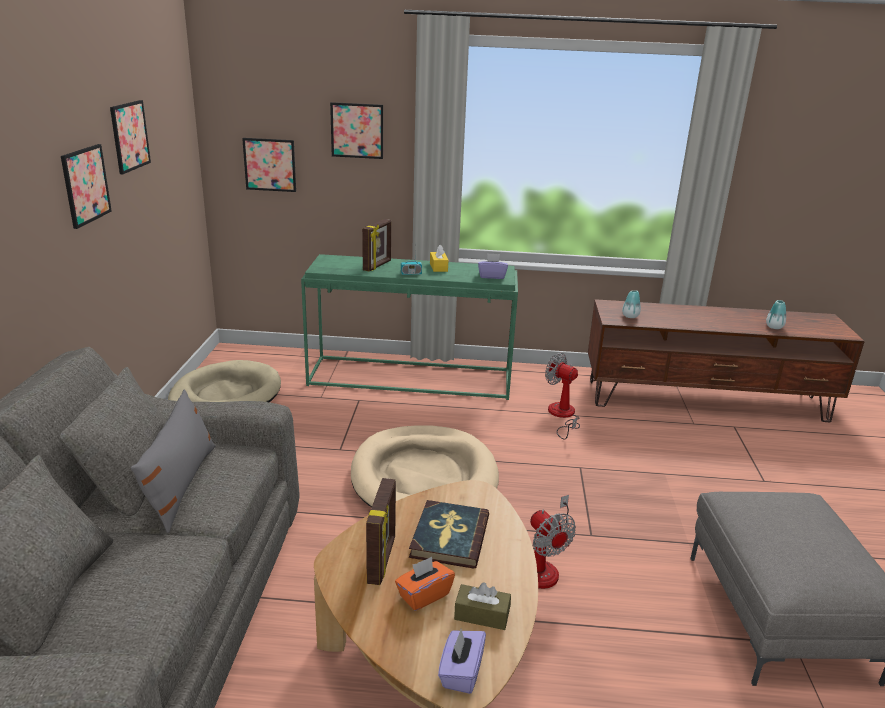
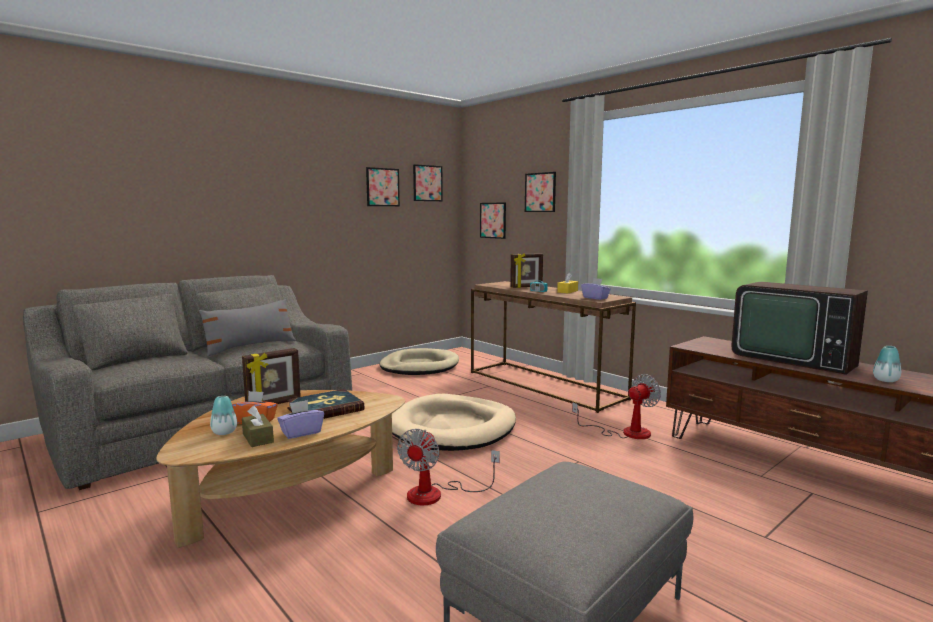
camera: 45 degrees right, 15 degrees down
(86, 185) = (332, 204): picture -> picture (427, 183)
(412, 378) = (546, 385): green console table -> brown console table
(461, 672) = (193, 449): purple tissue box -> purple tissue box (301, 432)
(562, 416) = (626, 432): fan -> fan turned 60 degrees clockwise
(630, 316) = (712, 347): vase -> vase (224, 432)
(694, 315) = (793, 358): none -> television

